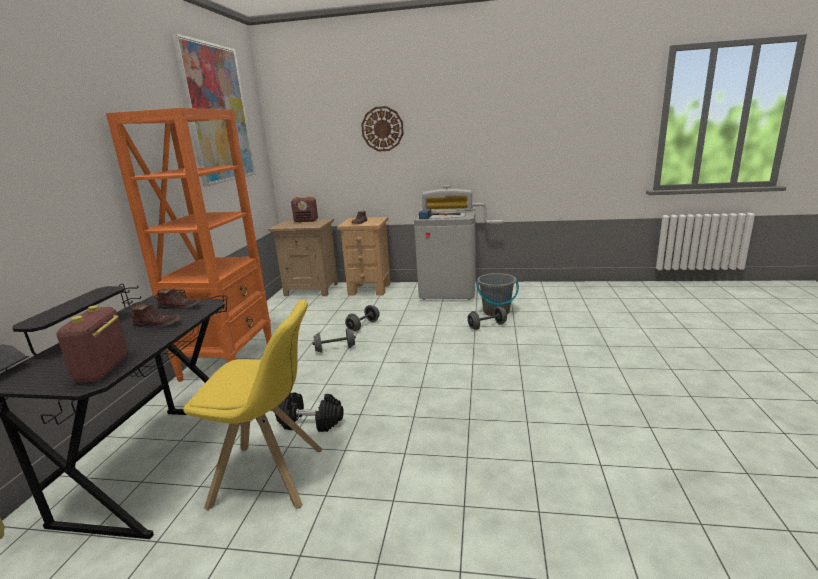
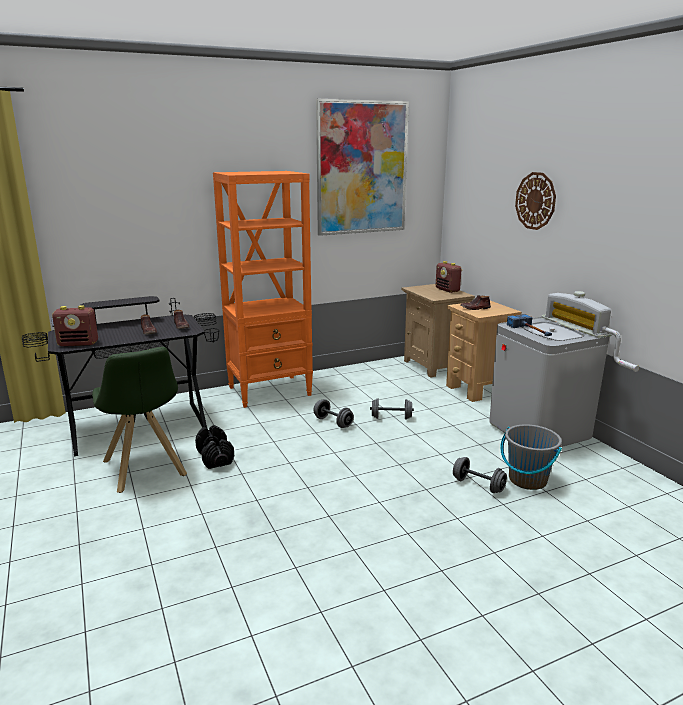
camera: 55 degrees right, 0 degrees up
(103, 370) = (79, 344): radio -> radio turned 150 degrees counterclockwise
(269, 476) = (145, 468): yellow chair -> green chair

